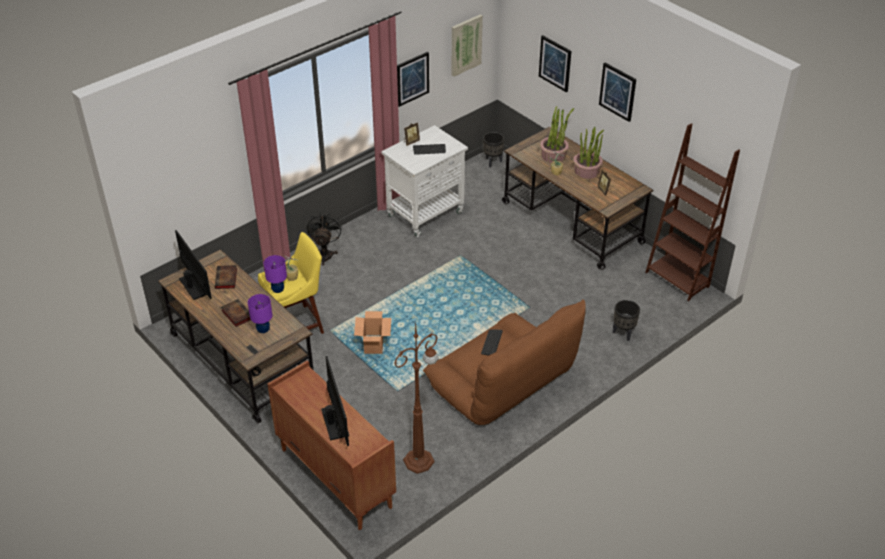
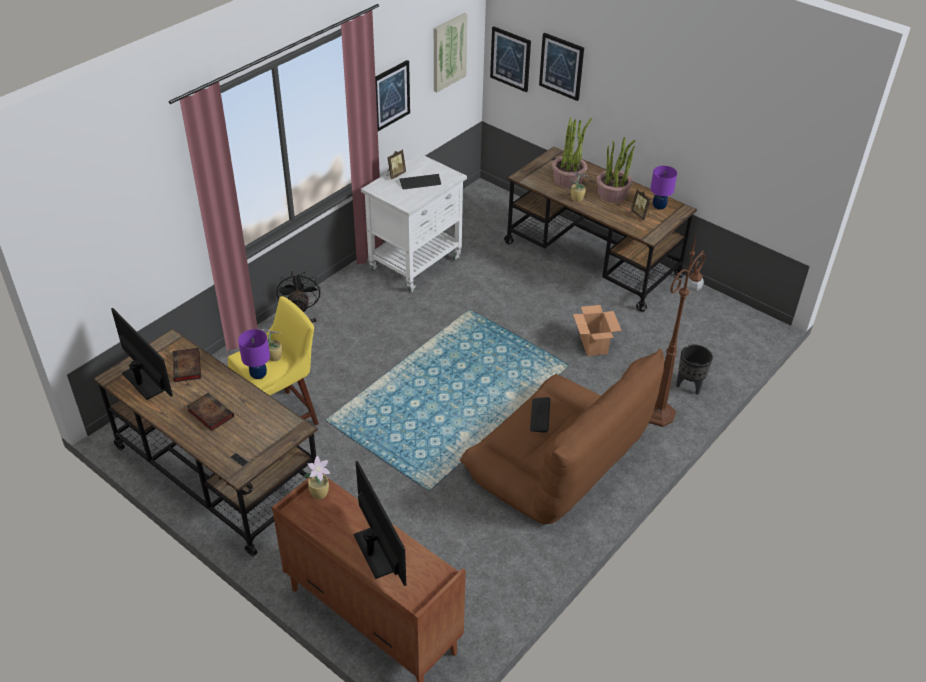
camera: 10 degrees left, 0 degrees up
(263, 329) = (250, 430): purple table lamp -> purple table lamp (659, 206)
(304, 378) = (320, 493): none -> potted plant
(373, 344) = (385, 432): cardboard box -> cardboard box (593, 344)
(420, 460) = (479, 581): brown floor lamp -> brown floor lamp (659, 412)
(493, 162) = (482, 197): black planter -> none
(617, 91) = (649, 92): picture -> picture (510, 59)
(677, 279) = (733, 314): brown bookcase -> none

